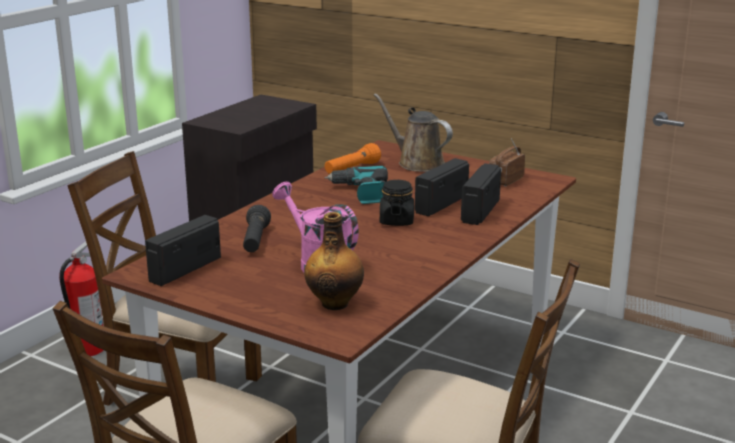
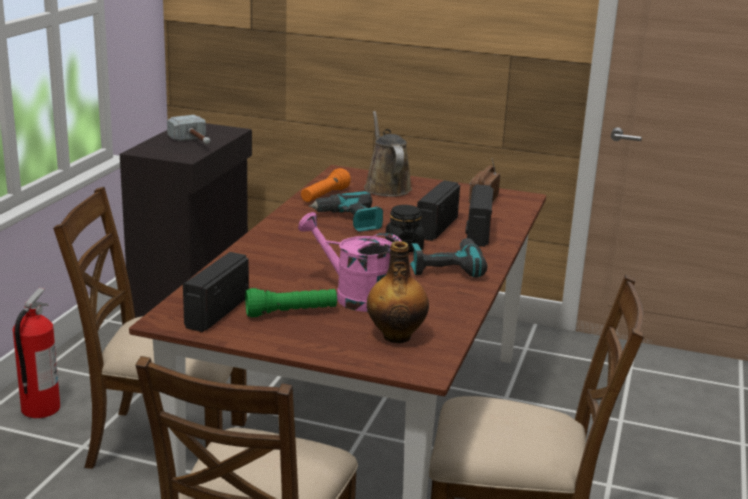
camera: 15 degrees left, 0 degrees up
(251, 275) = (291, 313): none -> green flashlight
(255, 114) = (194, 142): none -> hammer
(255, 241) = (272, 276): black flashlight -> none
(417, 163) = (386, 187): brown watering can -> brown watering can turned 45 degrees clockwise
(426, 242) = (446, 267): none -> power drill

